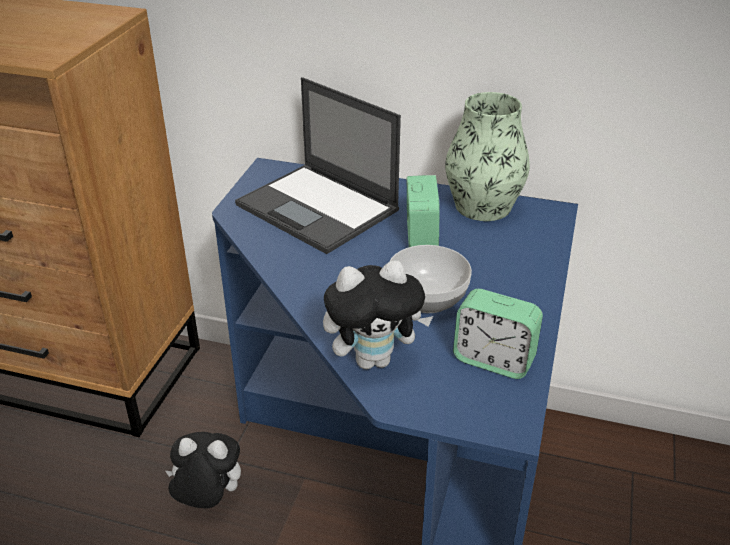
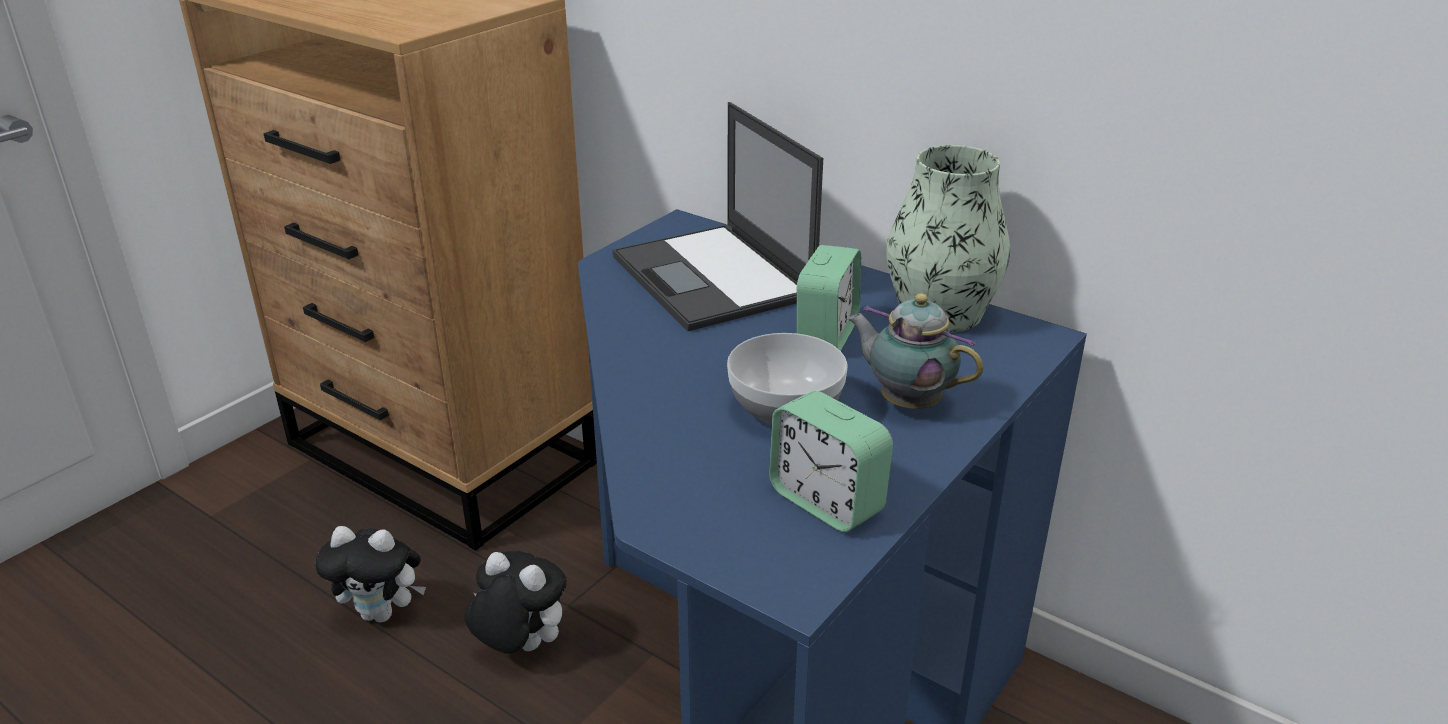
camera: 20 degrees right, 5 degrees down
(374, 359) = (664, 465): plush toy -> plush toy (382, 613)
(500, 276) = (906, 402): none -> teapot

